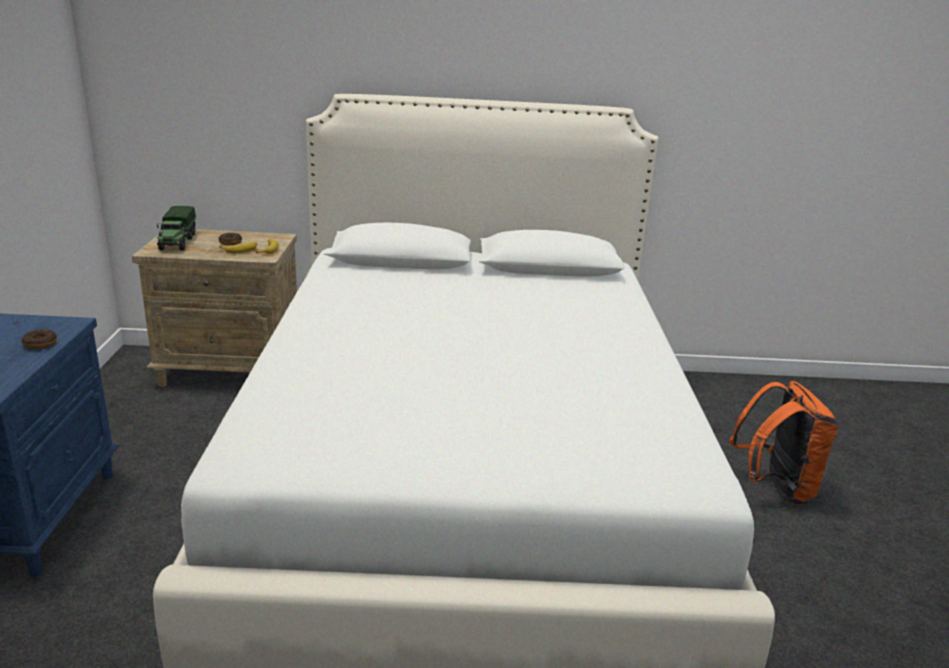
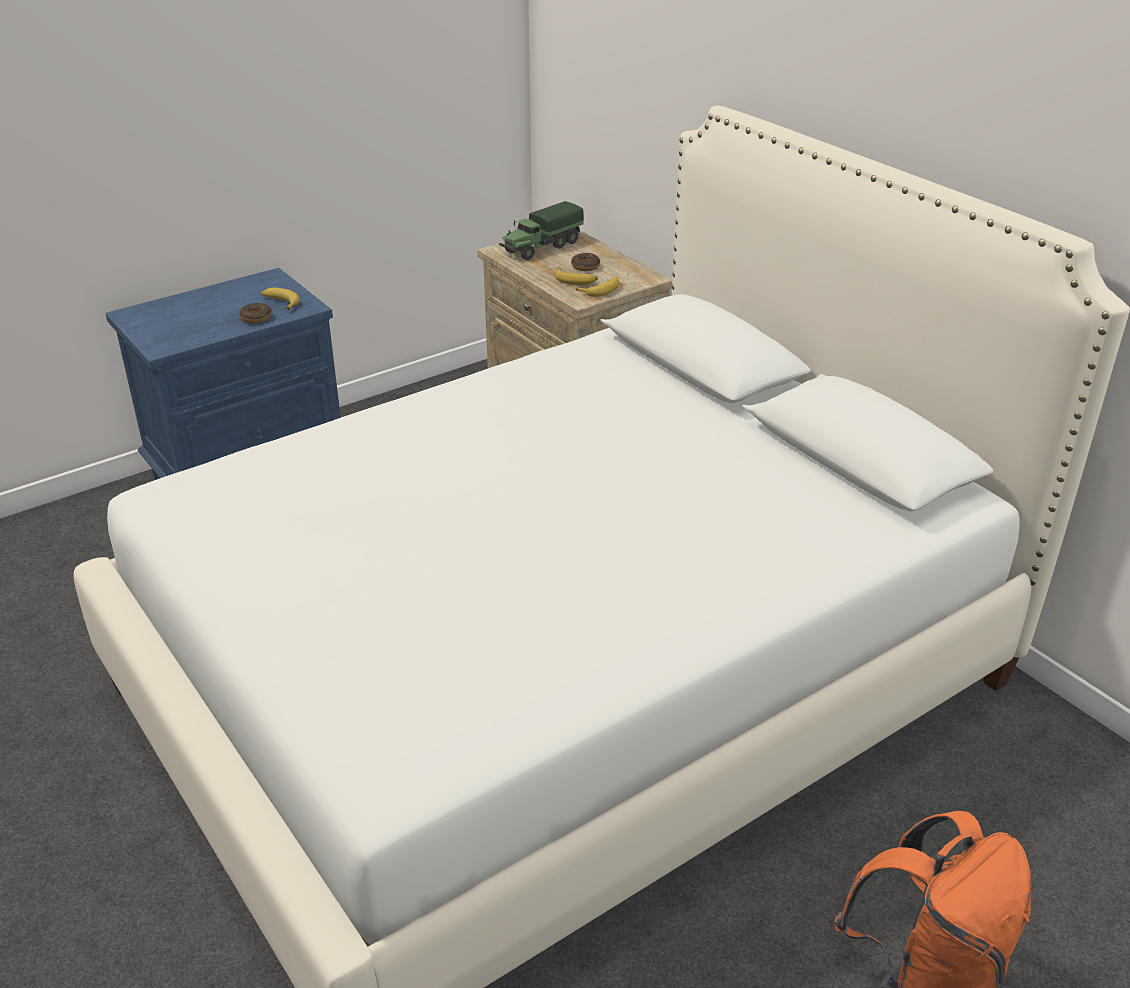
camera: 55 degrees right, 10 degrees up
(39, 329) = (280, 302): none -> banana

